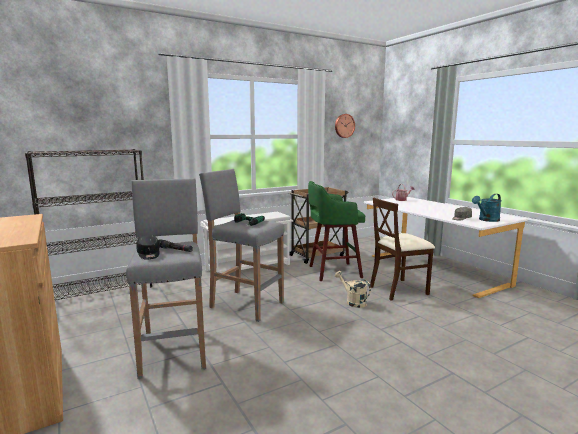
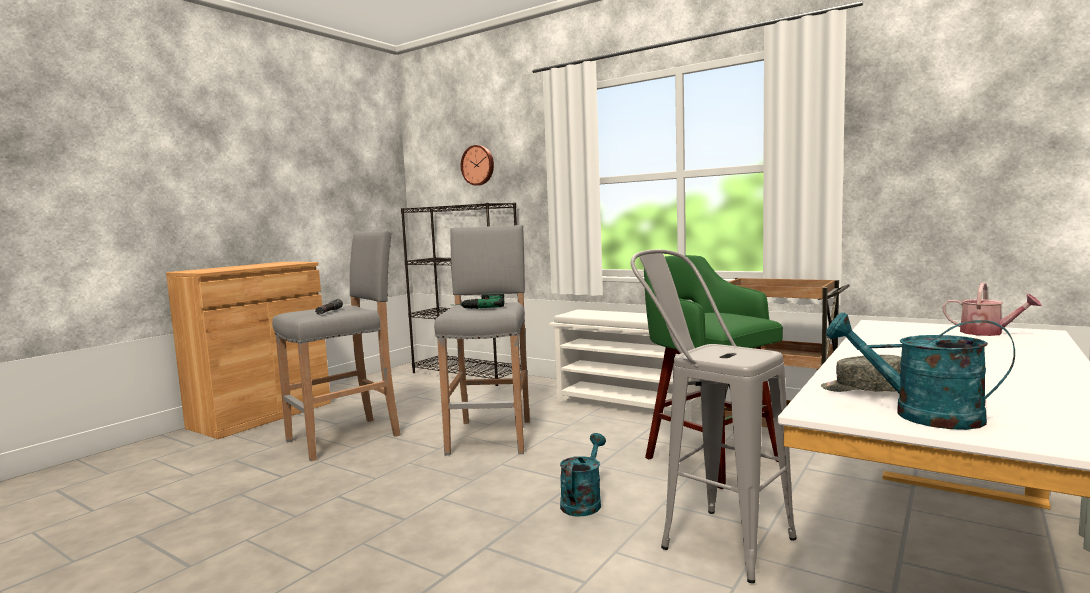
camera: 65 degrees right, 5 degrees down
(148, 254) = (309, 310): black cap -> none
(344, 125) = (928, 129): wall clock -> wall clock (478, 165)
(353, 301) = (583, 502): beige watering can -> turquoise watering can
(398, 290) = (710, 537): beige chair -> grey stool

